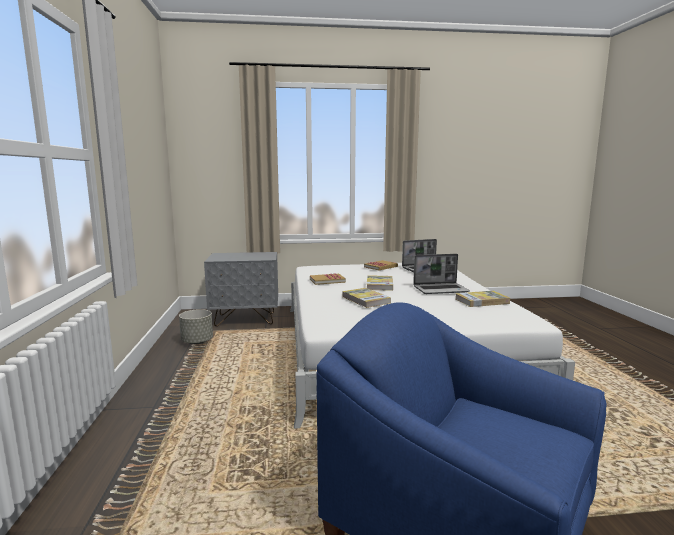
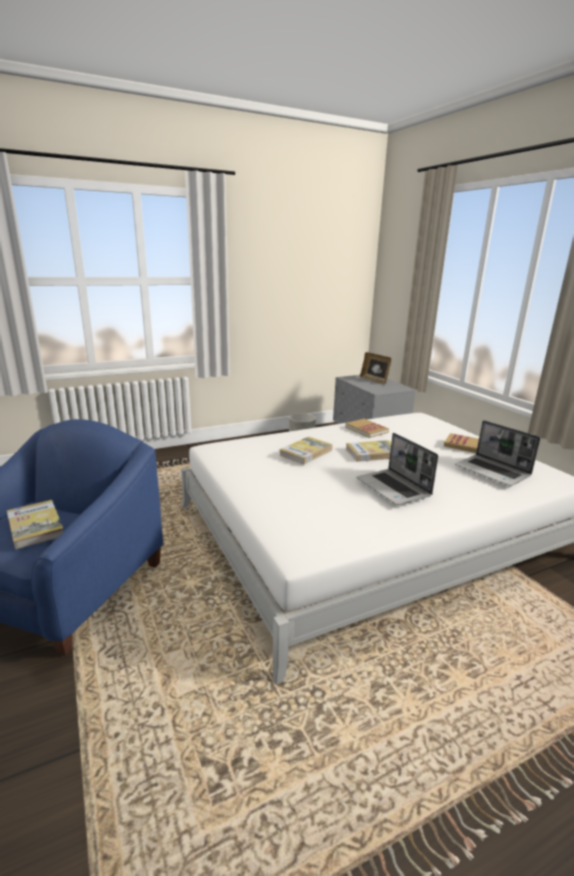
camera: 70 degrees right, 10 degrees up
(236, 255) = (374, 380): none -> picture frame
(482, 301) = (368, 517): book -> book (35, 526)

